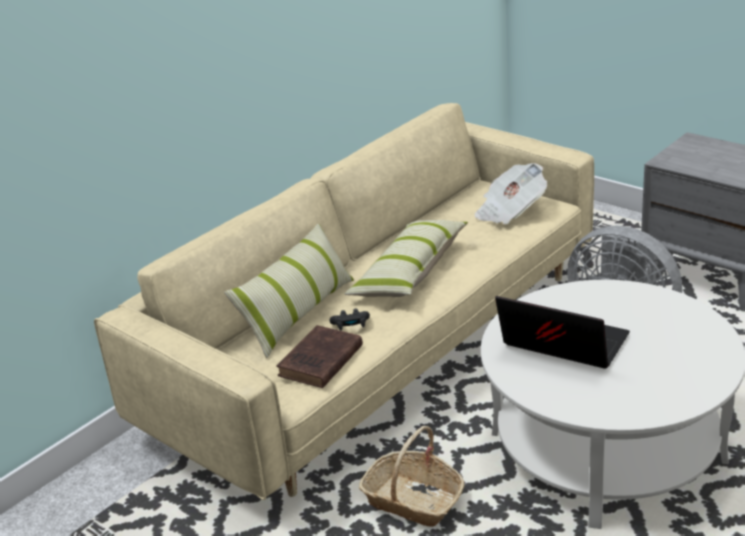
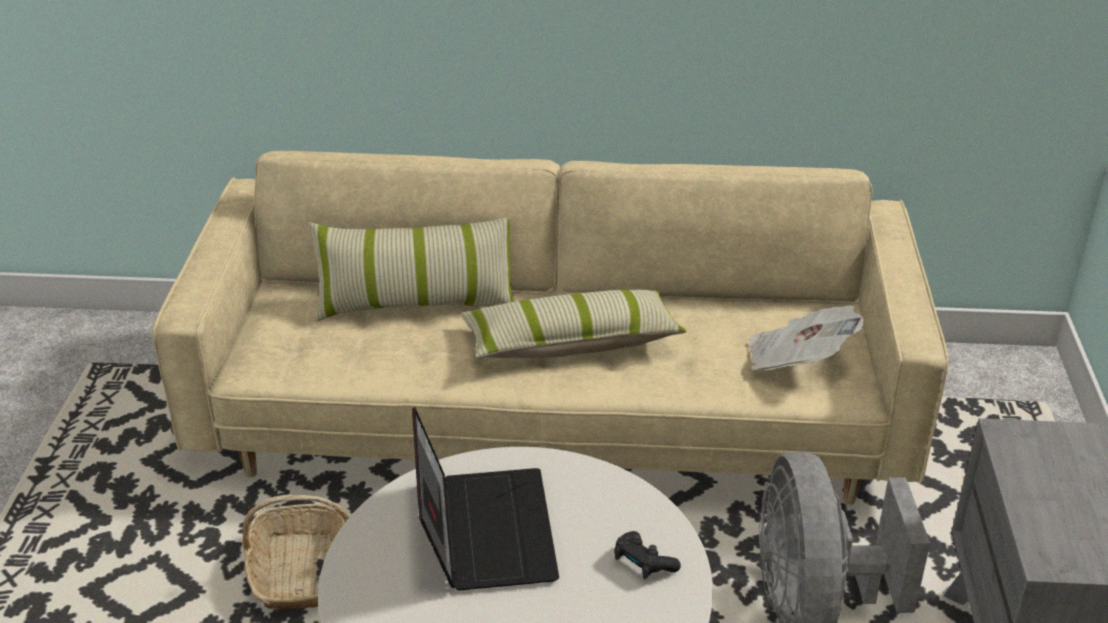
camera: 50 degrees right, 5 degrees up
(319, 362) = (330, 359): brown book -> none
(351, 326) = (417, 349): black game controller -> black game controller (643, 564)

